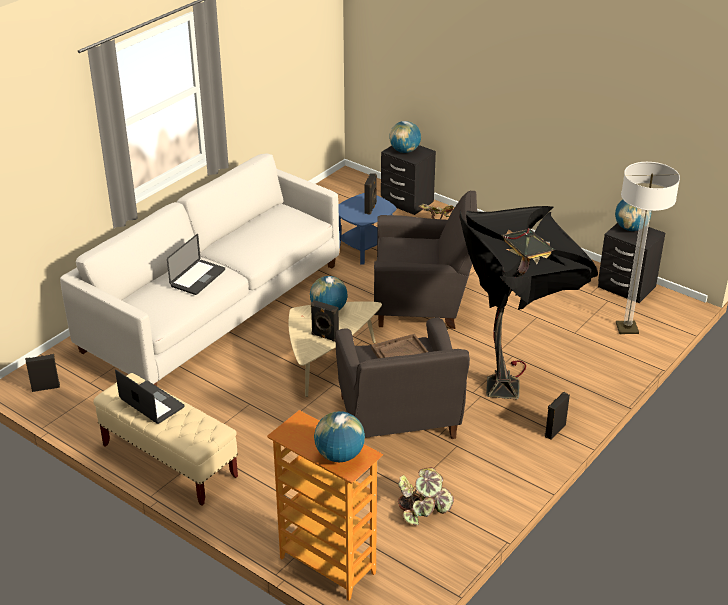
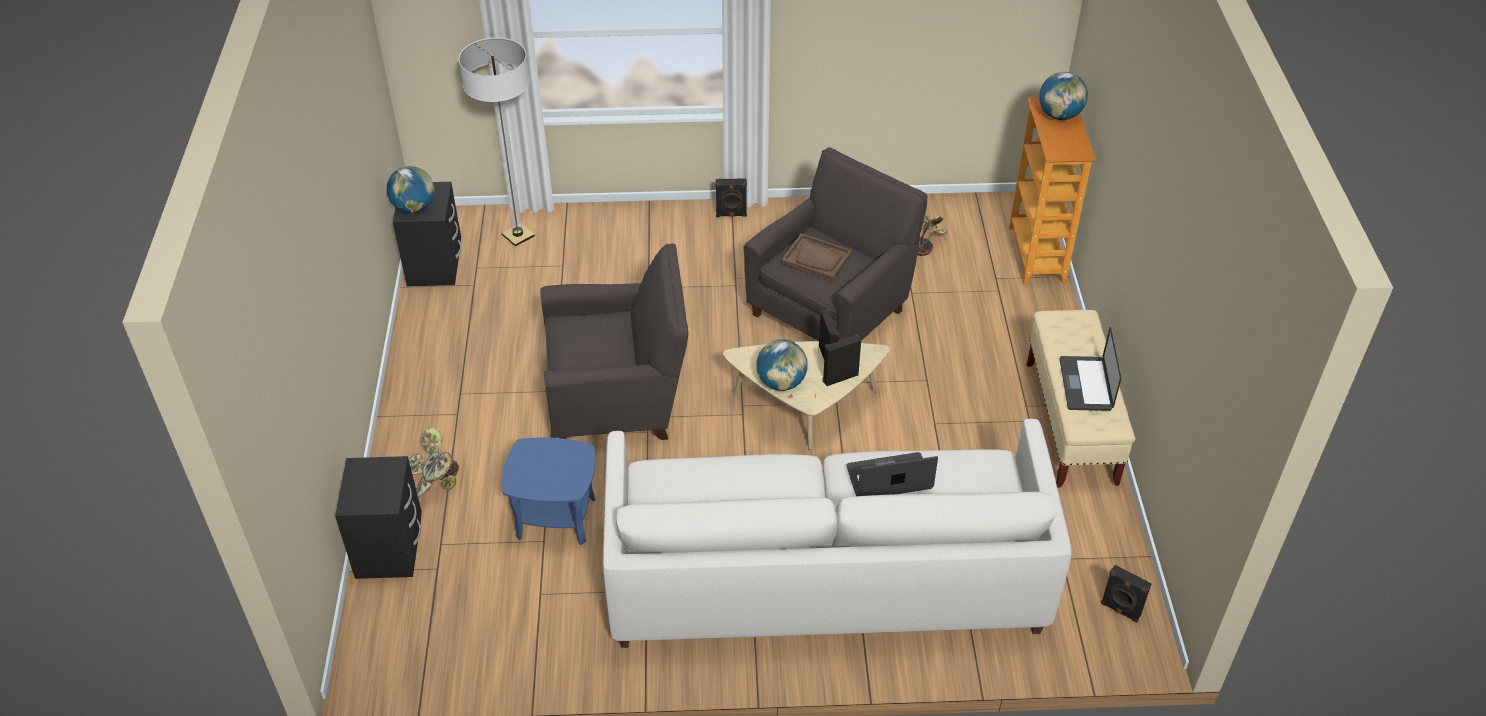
camera: 130 degrees left, 10 degrees up
(371, 208) = (542, 461): black speaker -> black speaker (839, 377)
(404, 151) = (374, 489): globe -> none
(423, 302) = (619, 398): grey armchair -> grey armchair turned 120 degrees clockwise
(513, 389) = (701, 262): black floor lamp -> none

